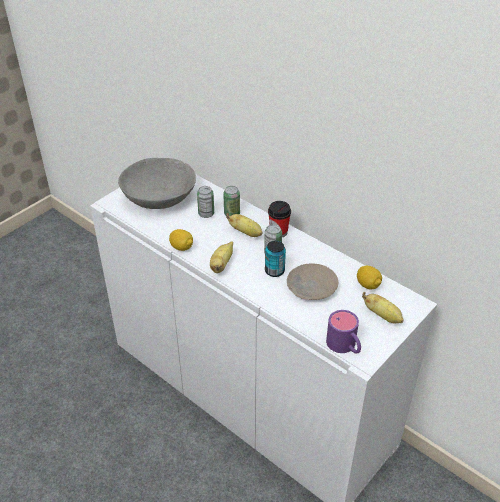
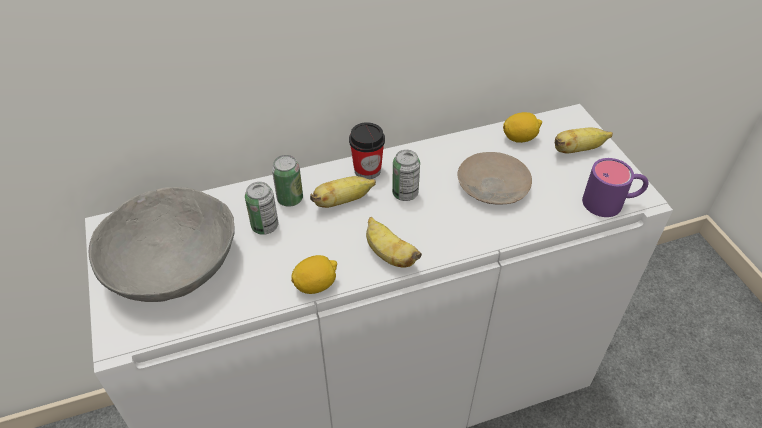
camera: 60 degrees left, 5 degrees up
(274, 271) = (440, 206): can -> none

